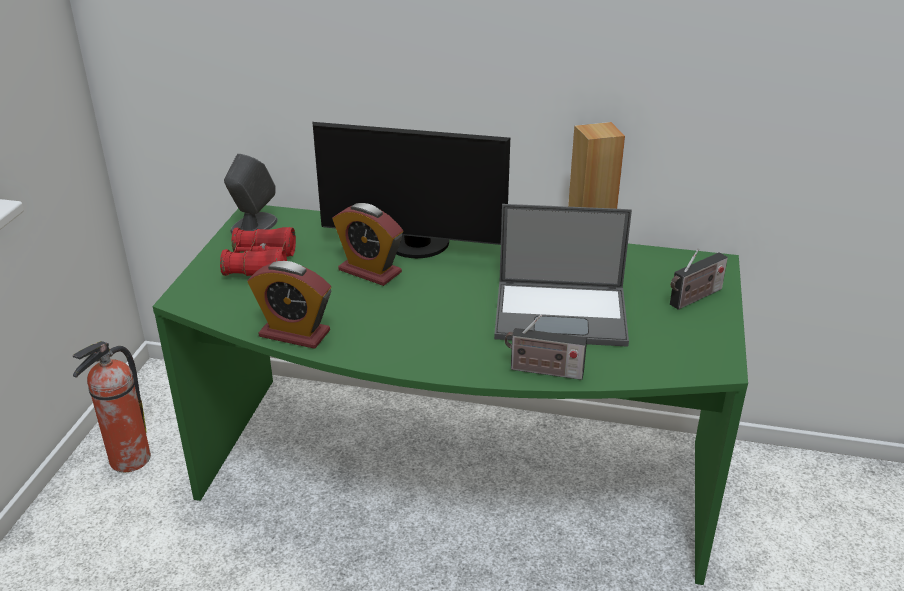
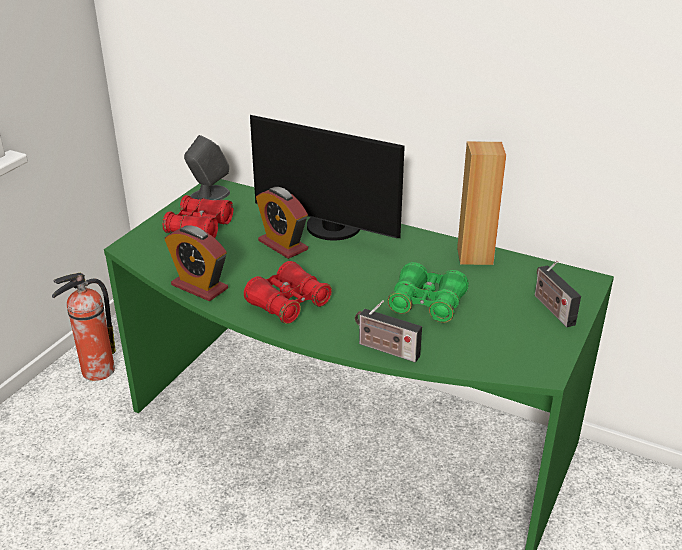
camera: 15 degrees right, 0 degrees up
(409, 337) = (288, 303): none -> red binoculars
(562, 313) = (427, 303): laptop -> green binoculars
(694, 298) = (551, 308): radio -> radio turned 90 degrees clockwise

